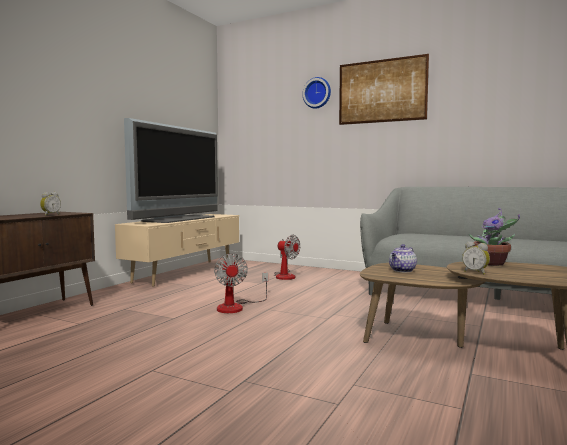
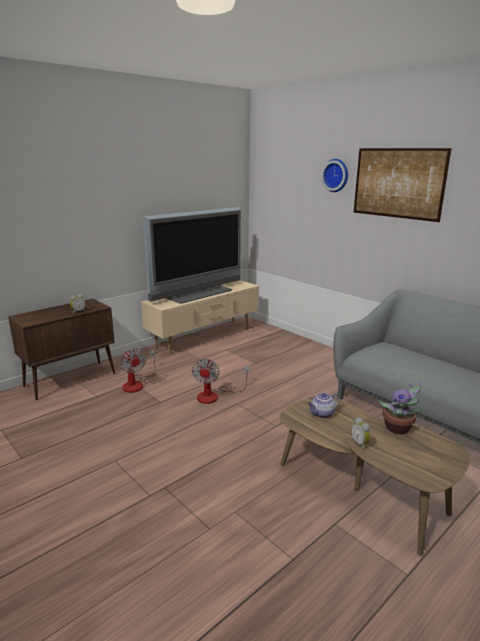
camera: 20 degrees right, 15 degrees up
(285, 276) = (284, 355): fan -> fan (137, 383)

